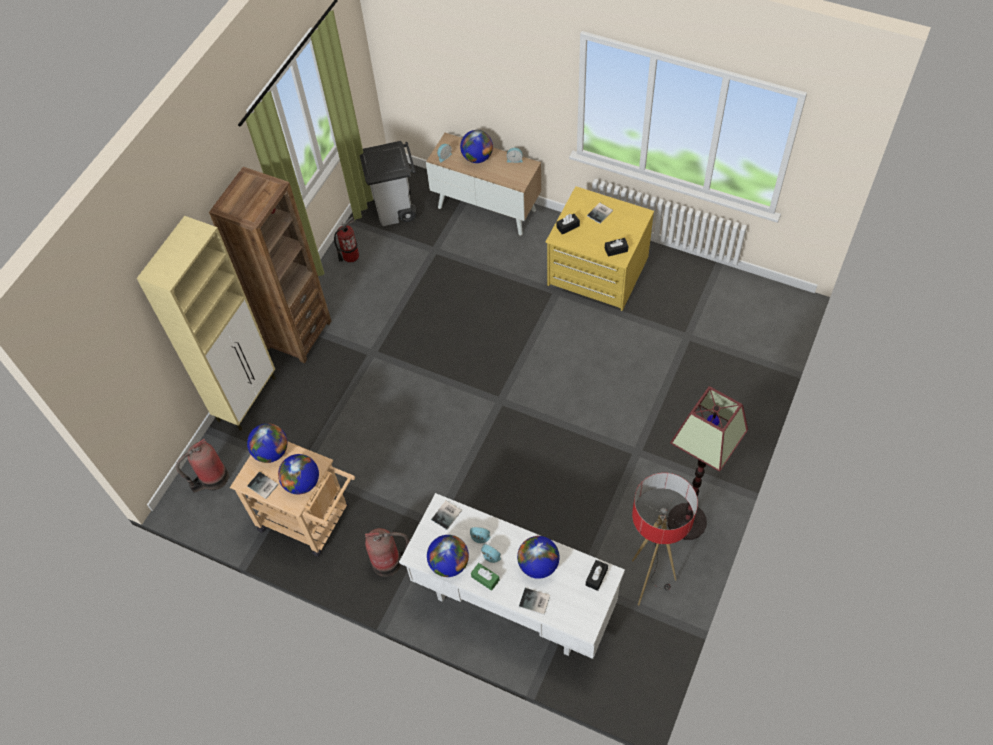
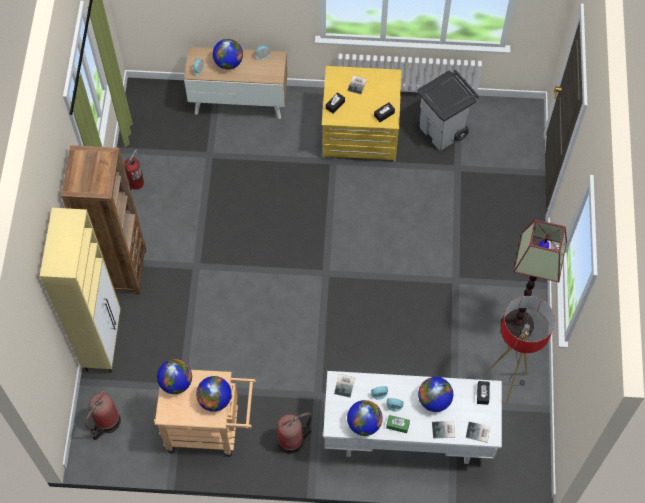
camera: 25 degrees left, 5 degrees up
(263, 486) = (183, 414): book -> book (478, 433)
(396, 209) = (157, 126): grey trash can -> grey trash can (443, 131)

